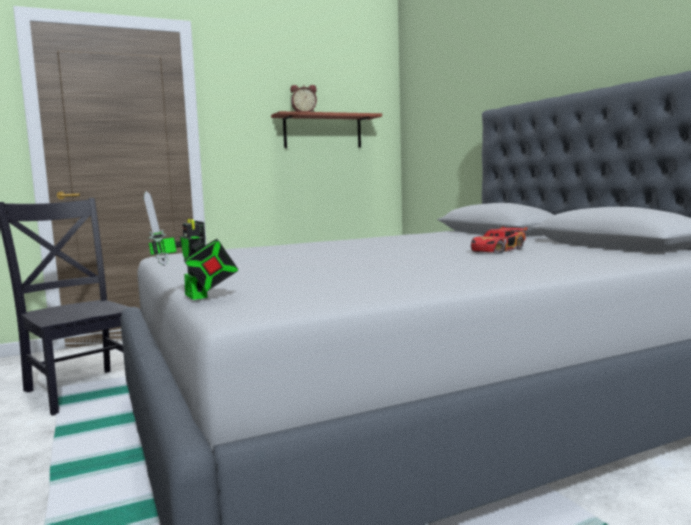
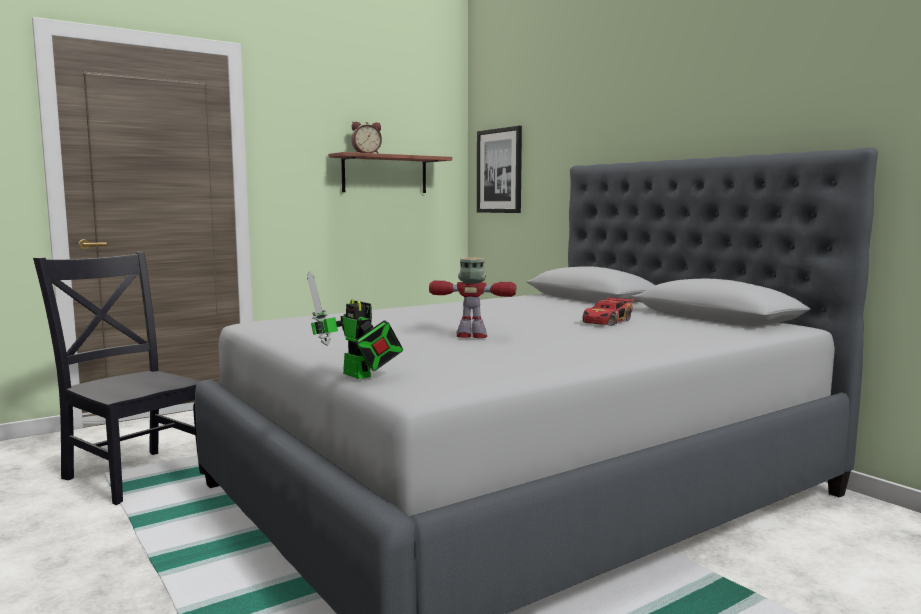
camera: 10 degrees left, 0 degrees up
(350, 263) = (472, 336): none -> toy robot
(425, 124) = (499, 171): none -> picture

